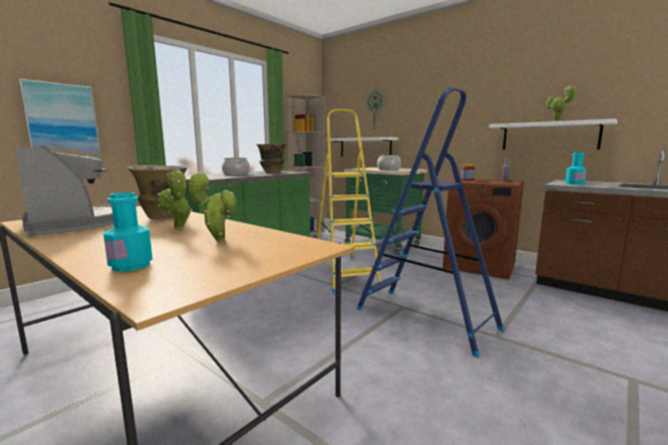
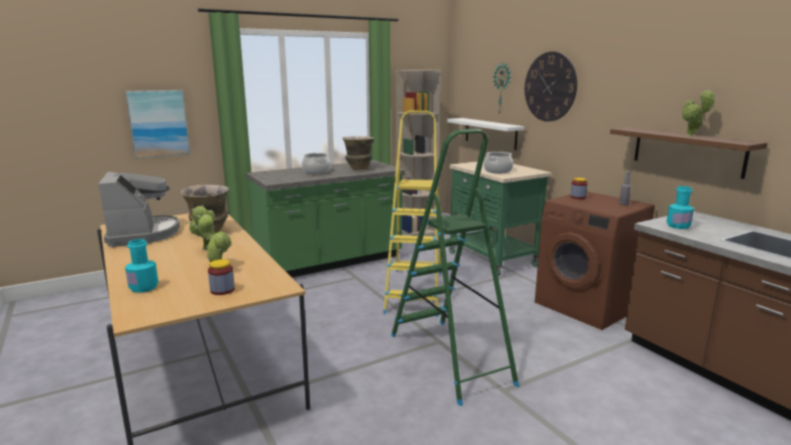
camera: 20 degrees right, 5 degrees up
(252, 256) = (222, 290): none -> jar
(421, 103) = (550, 87): none -> wall clock
(424, 318) = (448, 358): blue step ladder -> green step ladder
(549, 136) = (687, 151): white shelf -> brown shelf

